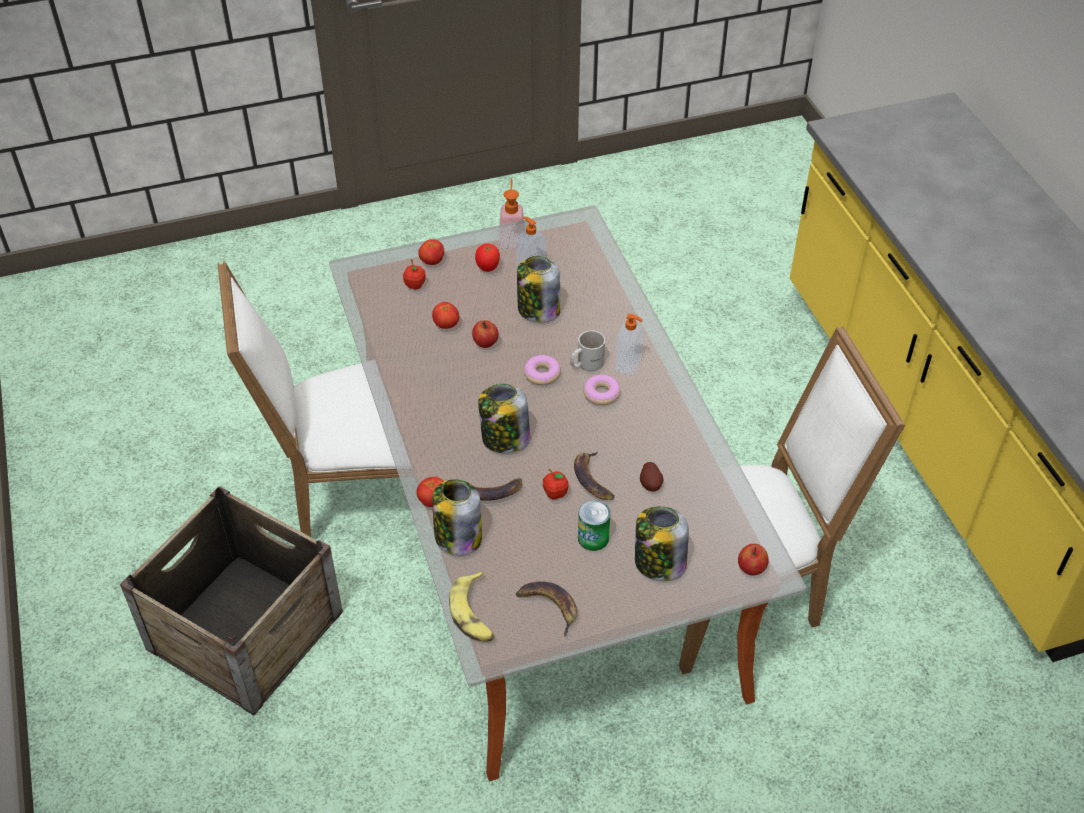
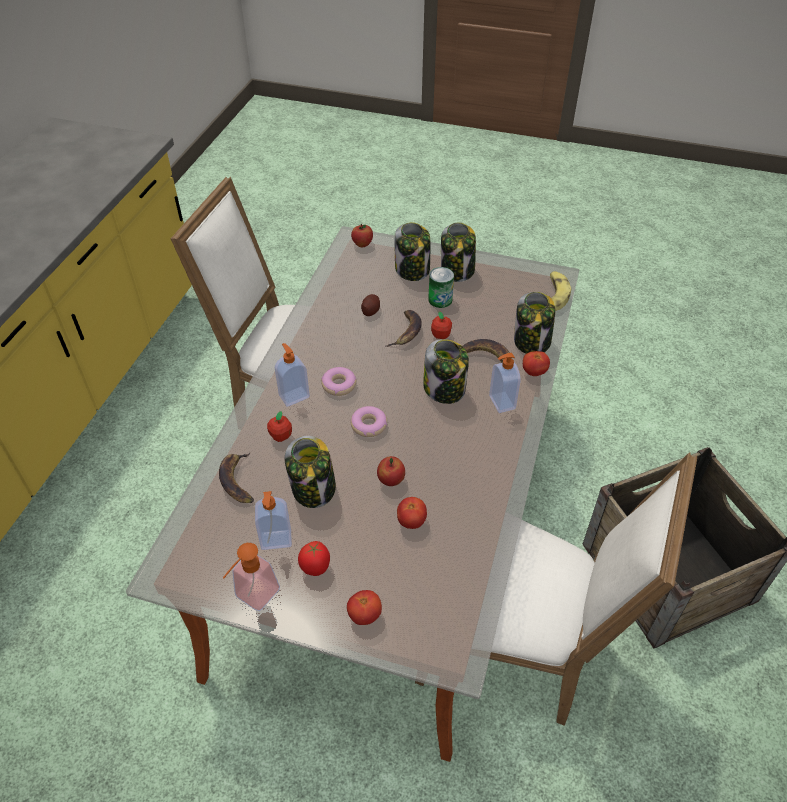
camera: 145 degrees left, 0 degrees up
(415, 285) = (406, 591): apple -> apple (281, 436)
(443, 452) = (501, 402): none -> soap dispenser
(550, 606) = (500, 279): banana -> banana (237, 480)
(585, 363) = (325, 416): white mug -> none
(608, 591) = (457, 271): none -> jar

